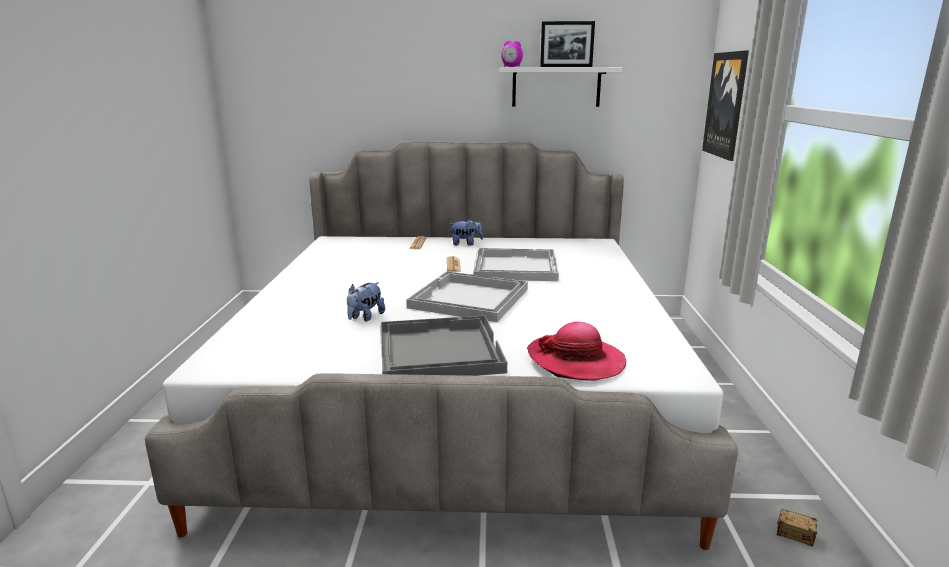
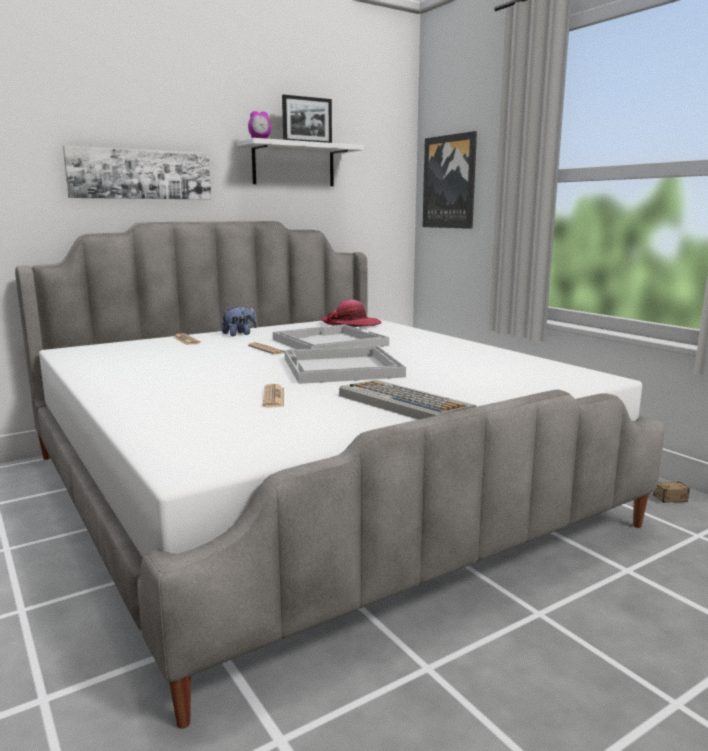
camera: 35 degrees left, 5 degrees down
(365, 317) = (273, 397): plush toy -> newspaper
(411, 100) = (140, 174): none -> picture
(438, 350) = (403, 403): grey tray -> keyboard
(576, 360) = (522, 386): hat -> hat (351, 324)

